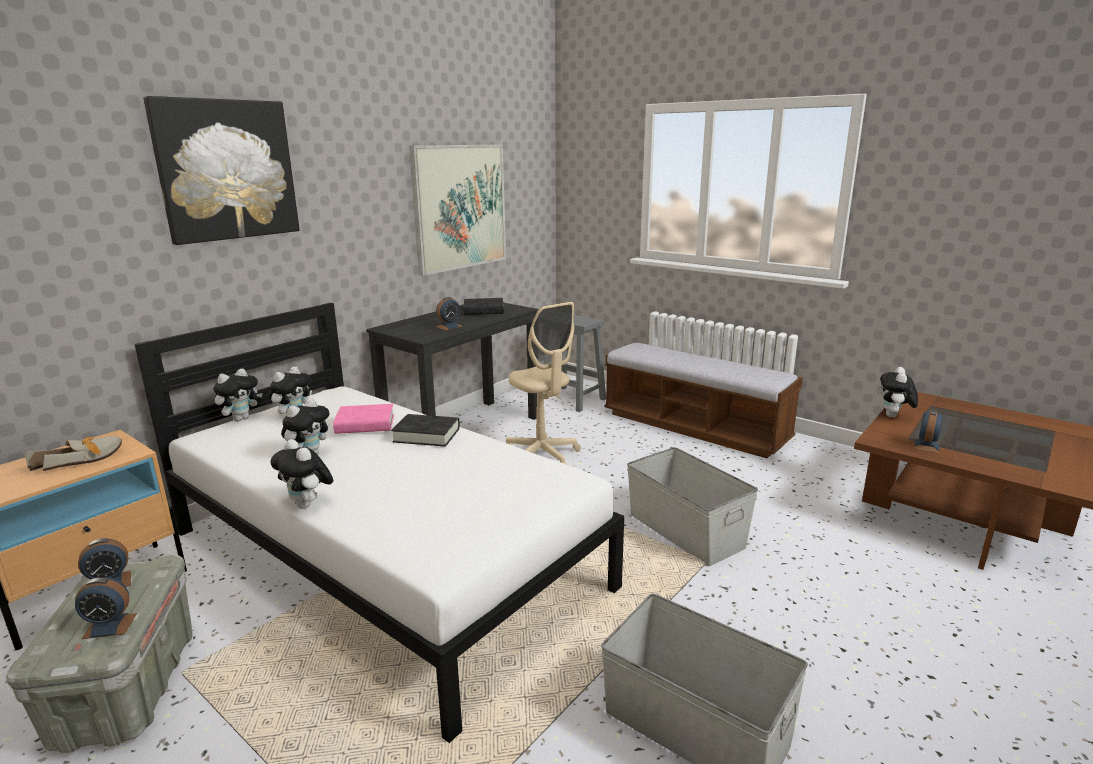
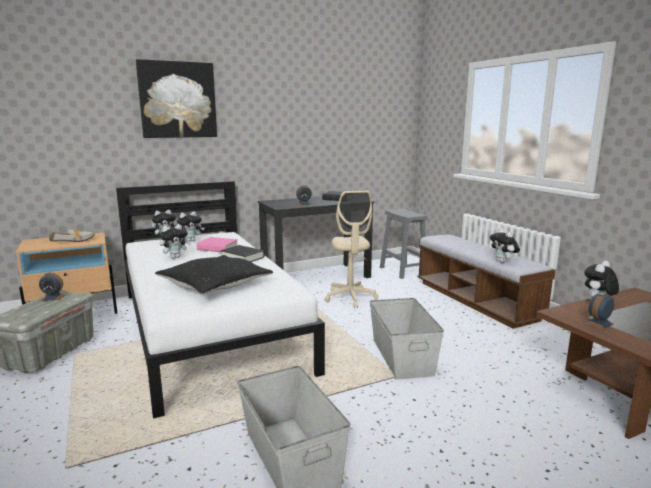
camera: 25 degrees right, 5 degrees down
(110, 626) = (35, 312): alarm clock -> none
(308, 505) = (146, 276): plush toy -> plush toy (503, 262)
(447, 495) = (215, 285): none -> black pillow
(460, 207) = (334, 132): picture -> none

